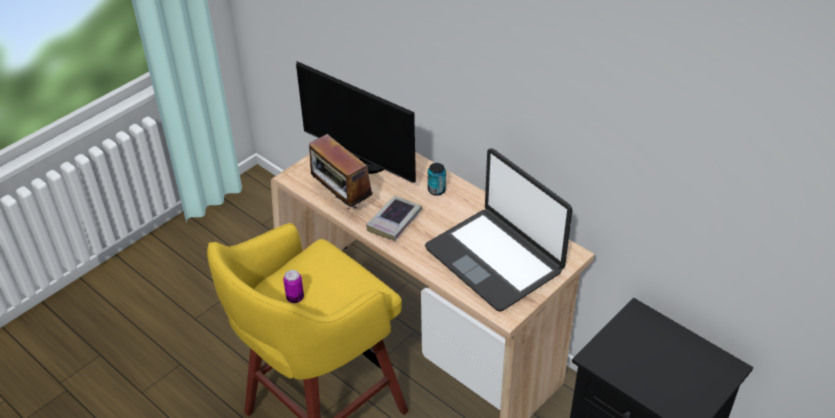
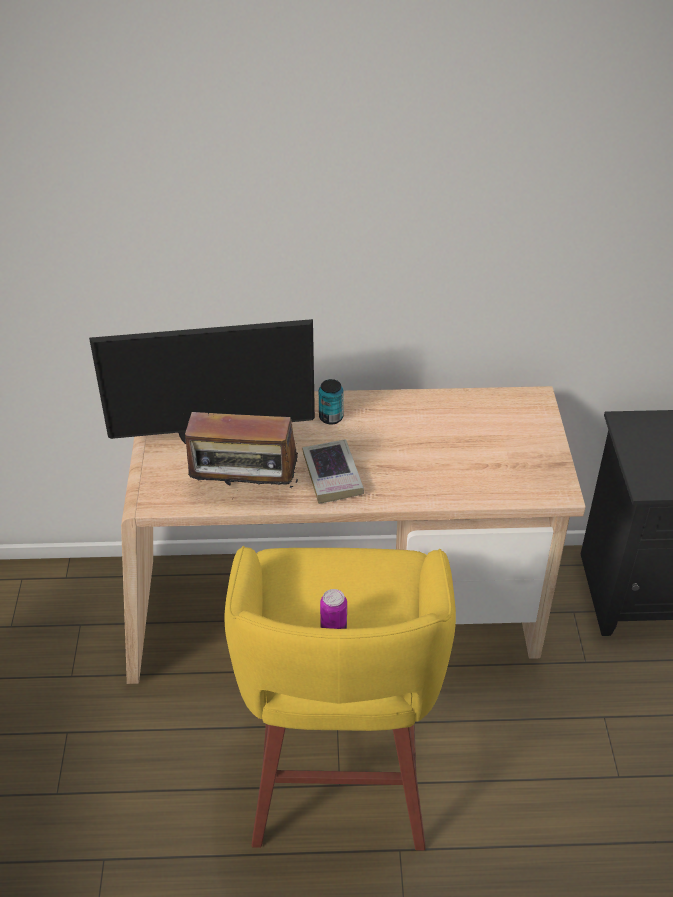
camera: 45 degrees left, 0 degrees up
(495, 259) = (478, 448): laptop -> none

